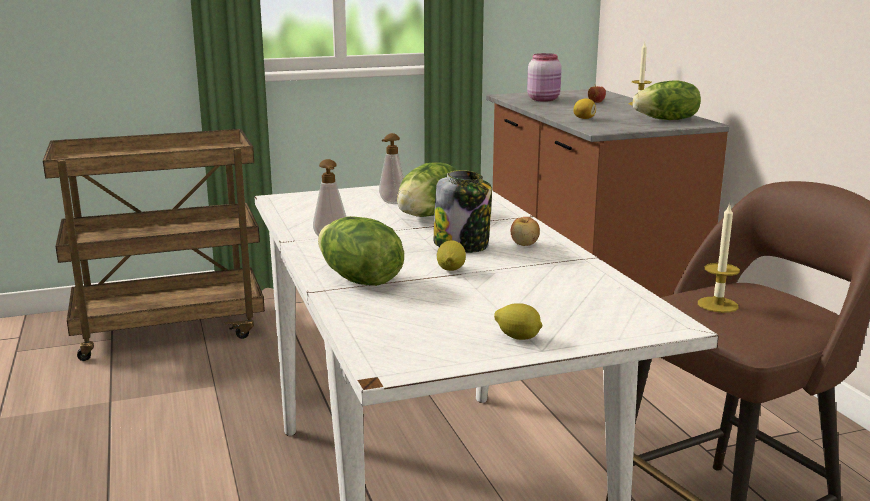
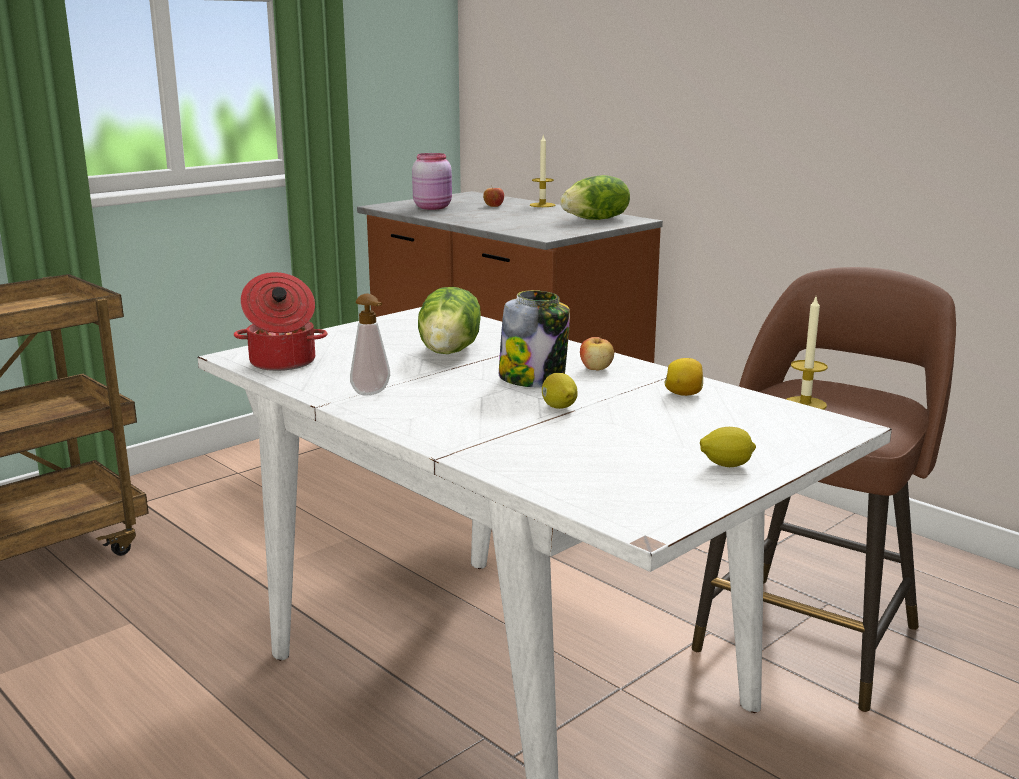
camera: 25 degrees left, 0 degrees up
(301, 207) = (282, 363): none -> cooking pot
(359, 280) = (474, 435): lettuce -> none
(391, 203) = (386, 343): soap dispenser -> none
(584, 118) = (510, 225): lemon -> lemon (684, 394)

